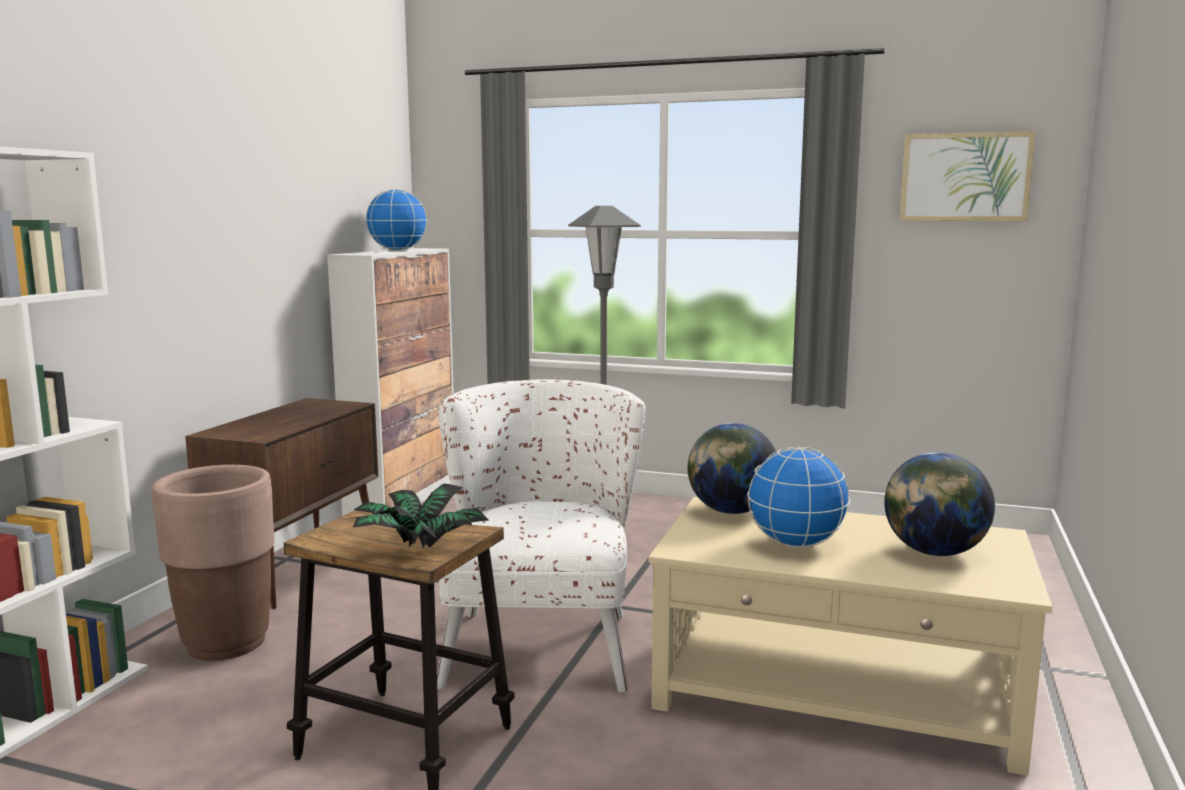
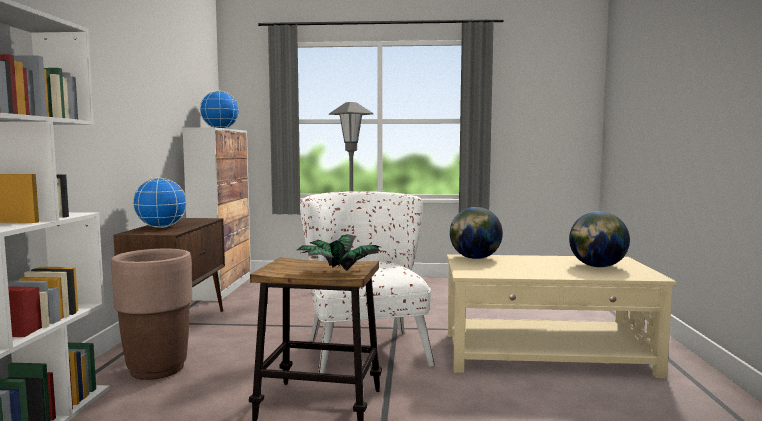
camera: 15 degrees left, 5 degrees down
(795, 544) = (525, 268): globe -> globe (160, 227)
(965, 177) = (544, 89): picture -> none

